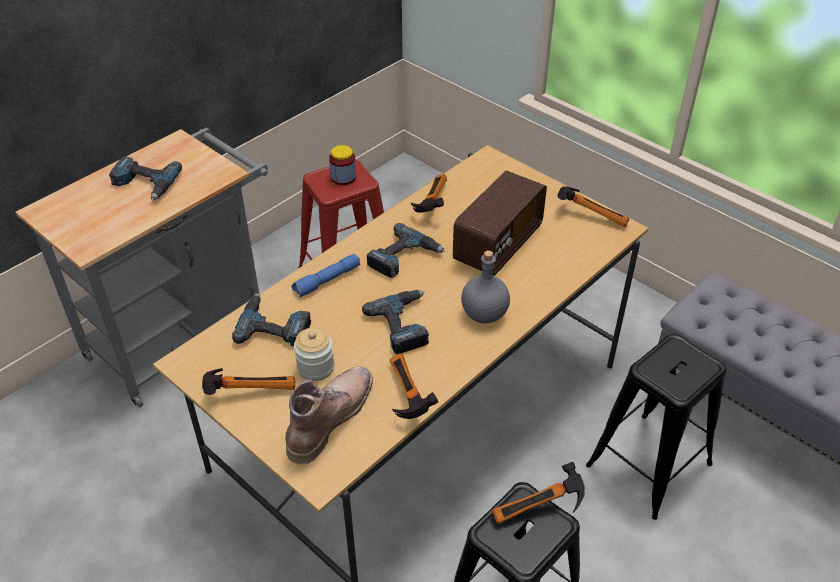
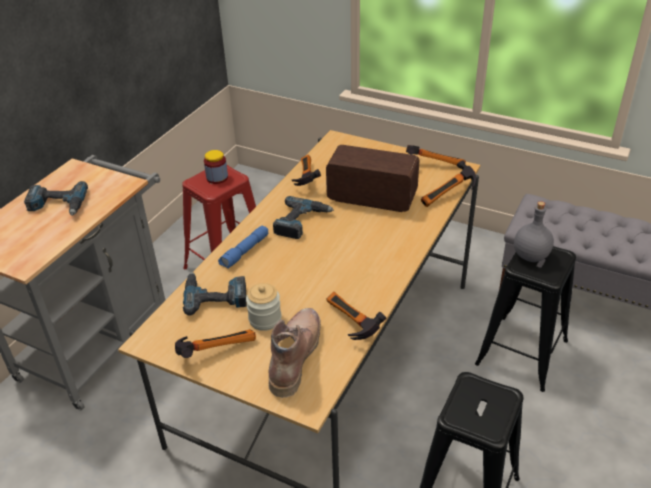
camera: 15 degrees left, 5 degrees down
(404, 324) = (324, 271): power drill -> none
(483, 314) = (384, 250): grey bottle -> grey bottle (530, 256)
(497, 244) = (372, 198): radio -> radio turned 90 degrees counterclockwise
(539, 512) = (487, 391): hammer -> hammer (449, 197)

